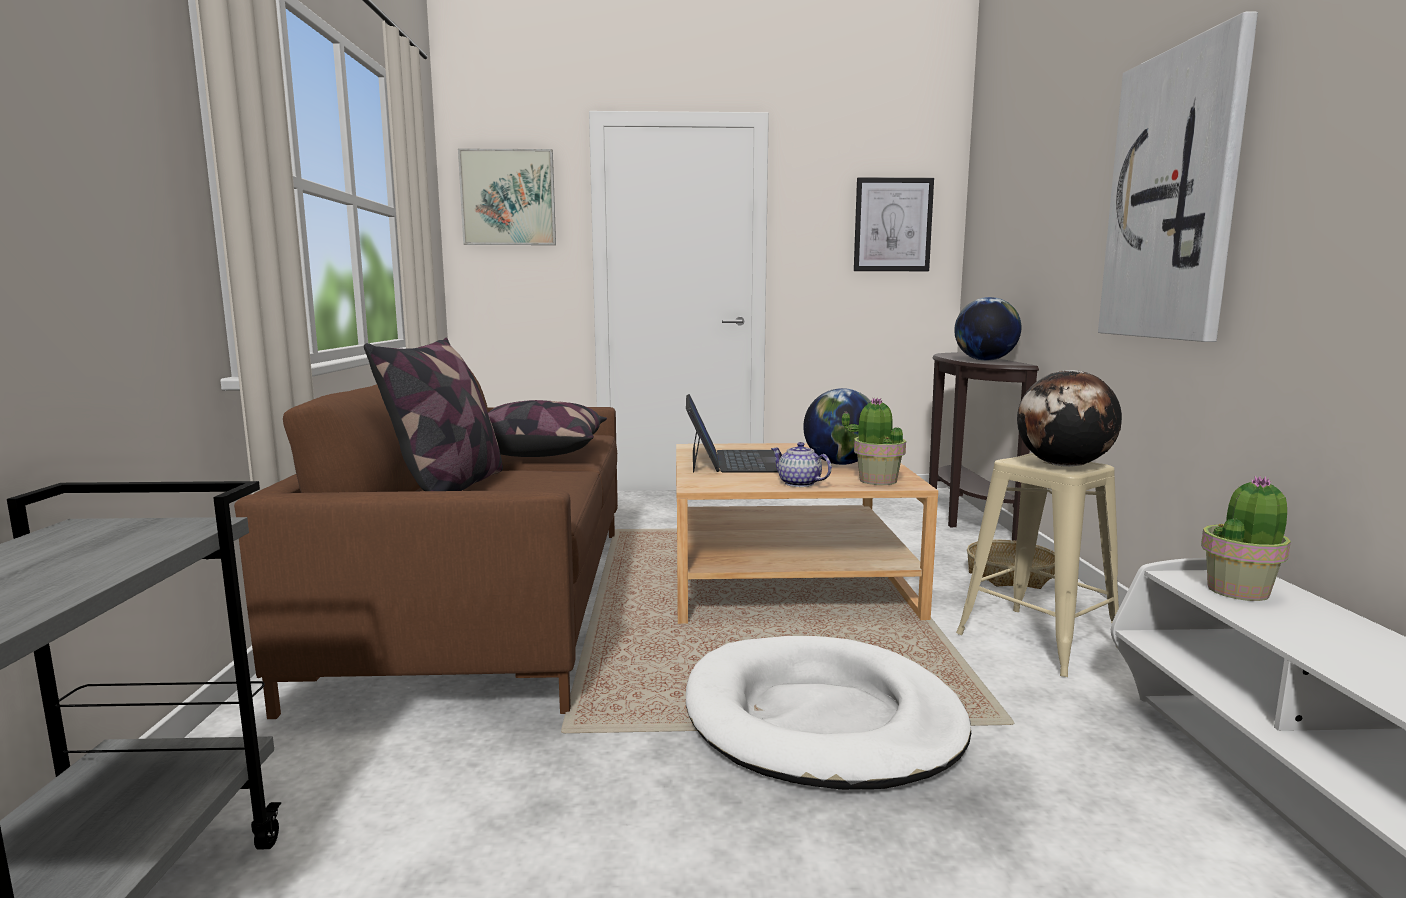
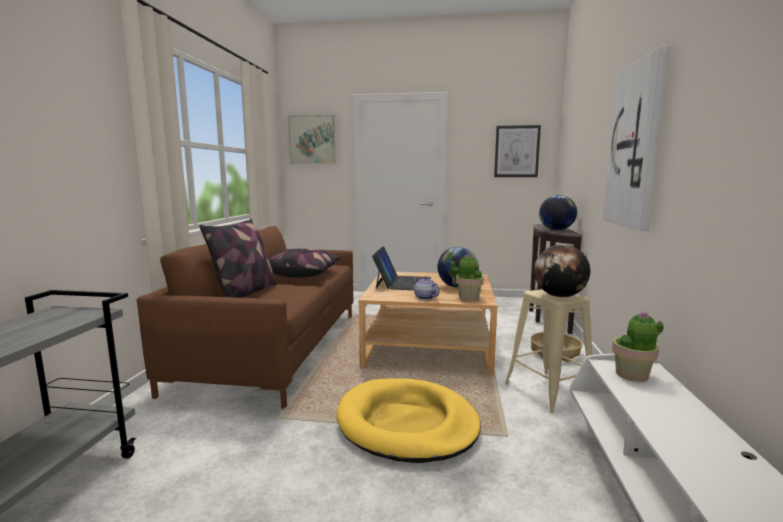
camera: 10 degrees right, 0 degrees up
(822, 720) = (407, 424): white dog bed -> yellow dog bed

